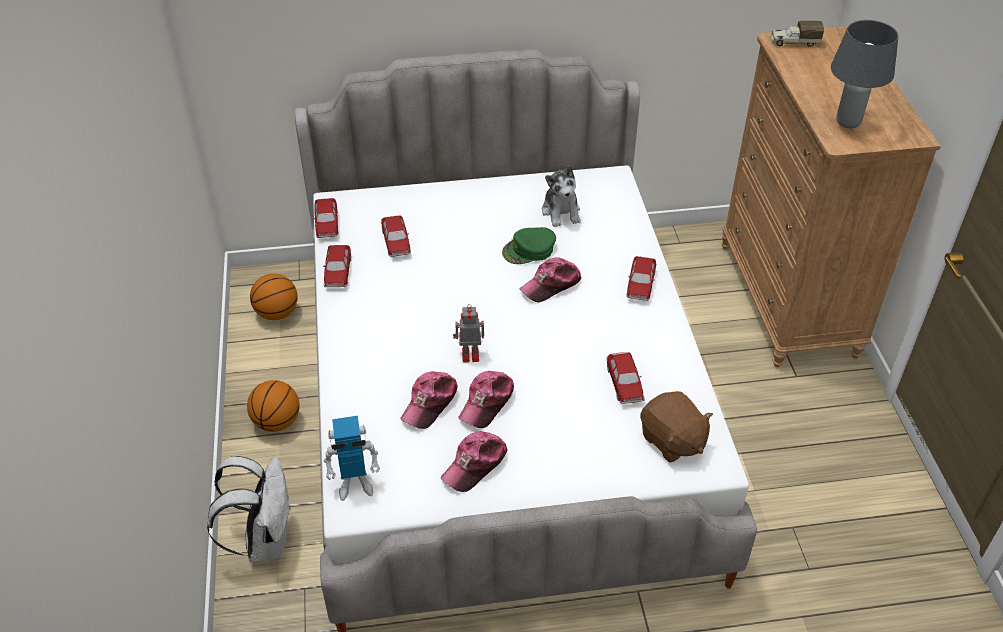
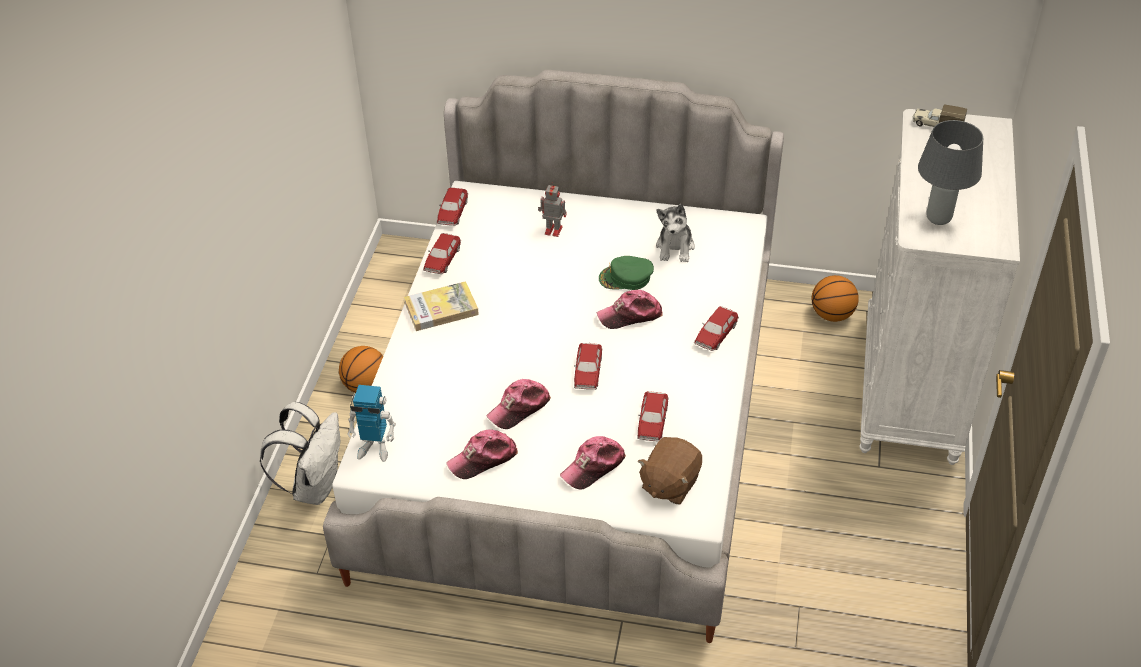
camera: 20 degrees right, 0 degrees up
(277, 313) = (405, 287): basketball -> basketball (831, 315)
(359, 321) = (441, 309): none -> book
(396, 242) = (507, 243): toy car -> toy car (588, 372)
(430, 403) = (469, 396): cap -> cap (593, 466)
(469, 355) = (524, 362): toy robot -> toy robot (552, 230)
(672, 441) = (669, 484): brown plush toy -> brown plush toy turned 45 degrees clockwise
(788, 300) = (910, 389): brown dresser -> white dresser

